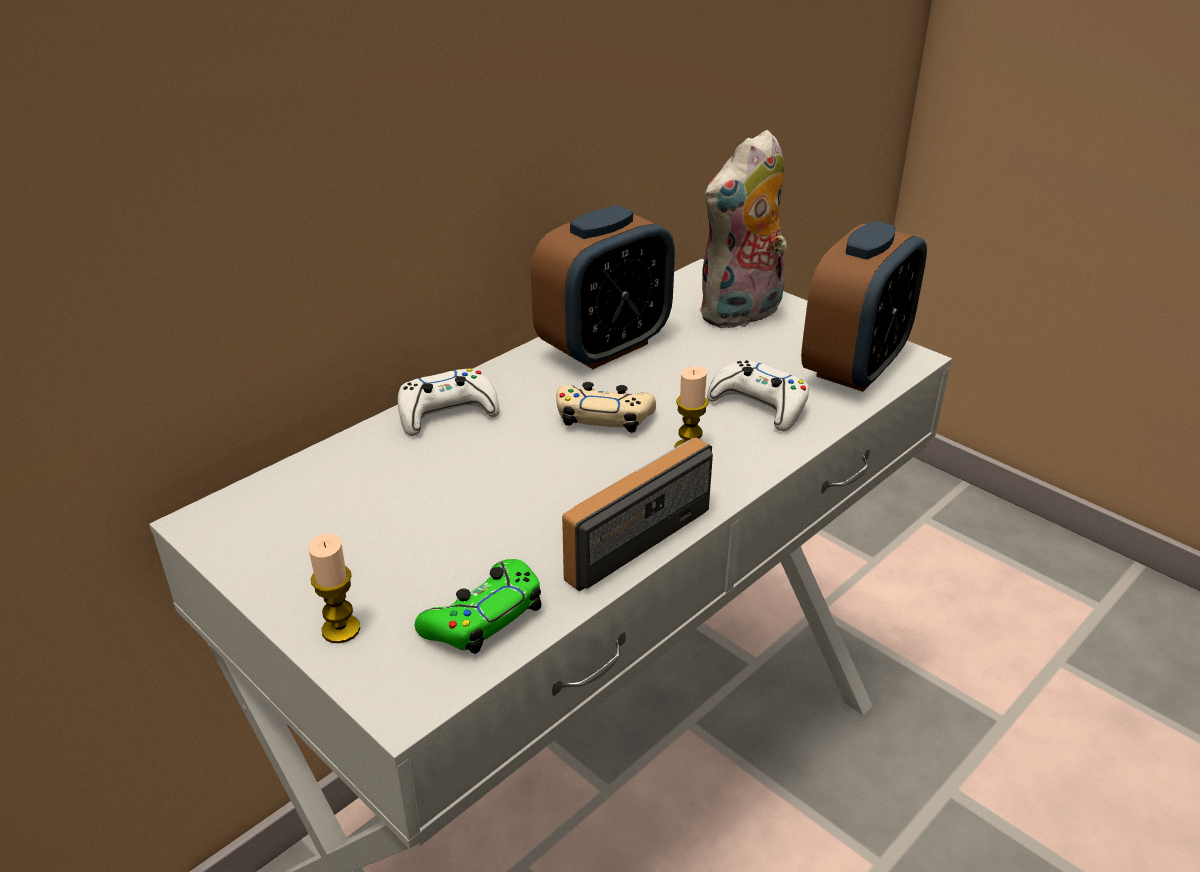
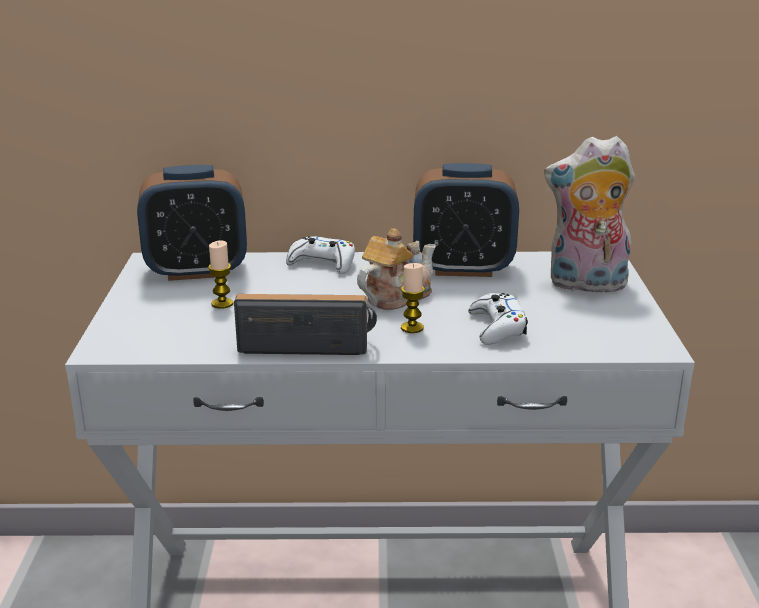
camera: 45 degrees right, 10 degrees down
(341, 629) = (126, 317): candle -> candle (222, 304)
(483, 617) = (182, 340): green game controller -> none
(604, 417) = (396, 297): beige game controller -> teapot
(855, 367) = (605, 337): alarm clock -> alarm clock (197, 271)

